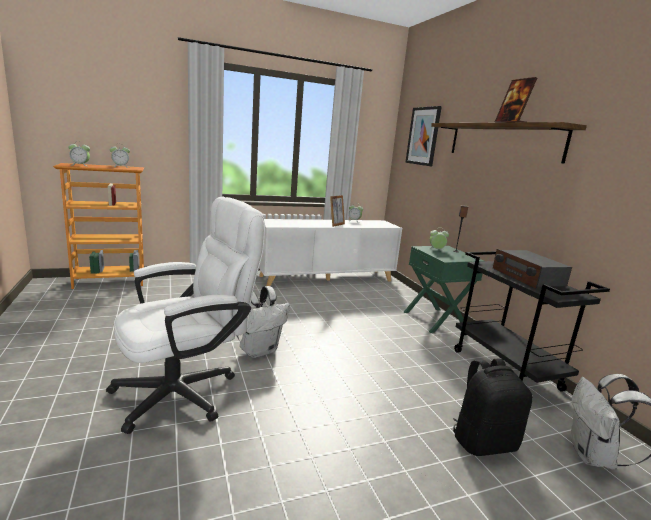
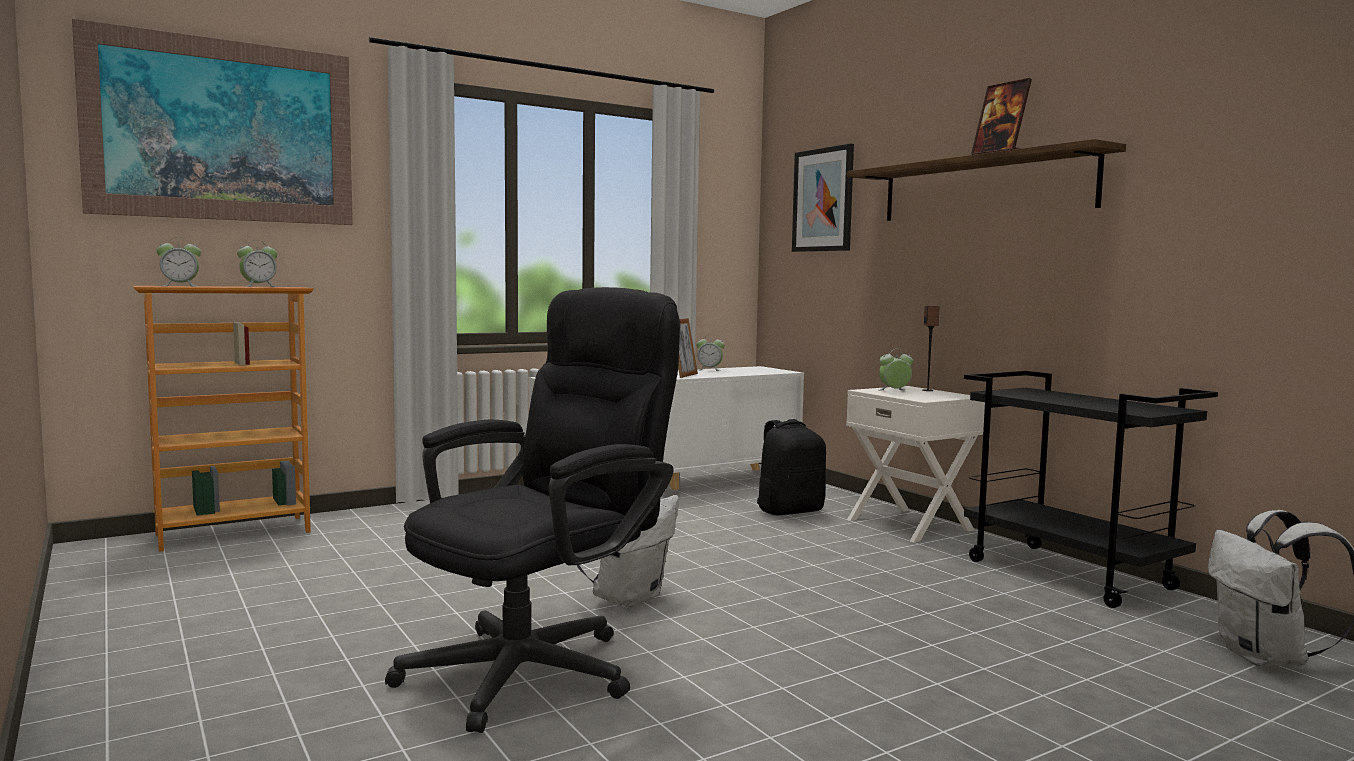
camera: 10 degrees left, 10 degrees down
(104, 86) = (223, 130): none -> picture
(187, 391) = (539, 666): white office chair -> black office chair
(435, 320) = (910, 524): green nightstand -> white nightstand
(483, 442) = (1093, 664): black backpack -> black backpack (790, 510)
(527, 277) = (1080, 399): radio -> none

